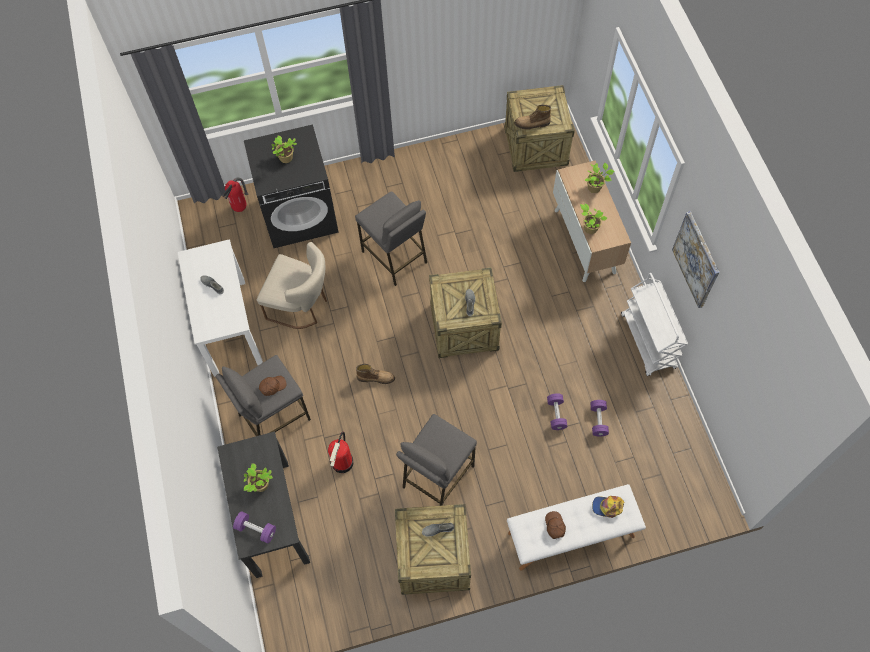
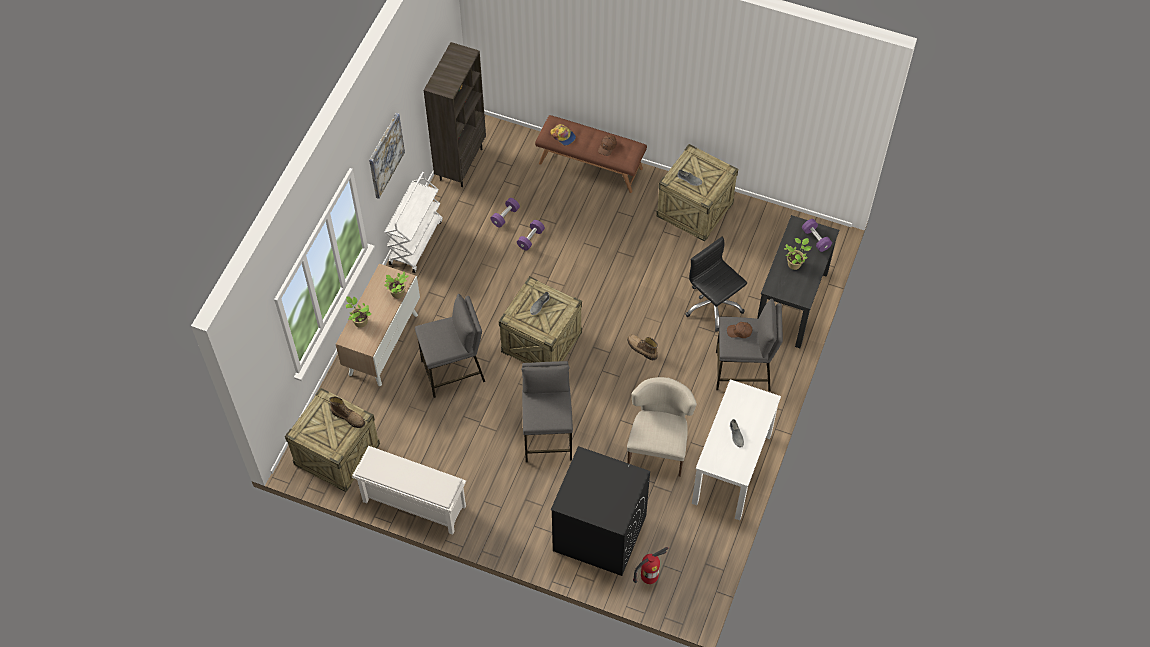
camera: 145 degrees left, 5 degrees down
(286, 159) = (599, 489): potted plant -> none
(301, 305) = (658, 446): beige chair -> beige chair turned 45 degrees clockwise
(342, 462) = (713, 306): fire extinguisher -> black office chair
(437, 476) = (651, 254): grey stool -> grey stool (453, 372)
(450, 149) = (413, 504): none -> white shoe rack
(571, 535) = (591, 165): white bench -> brown bench
(688, 446) = (460, 164): none -> brown bookcase

